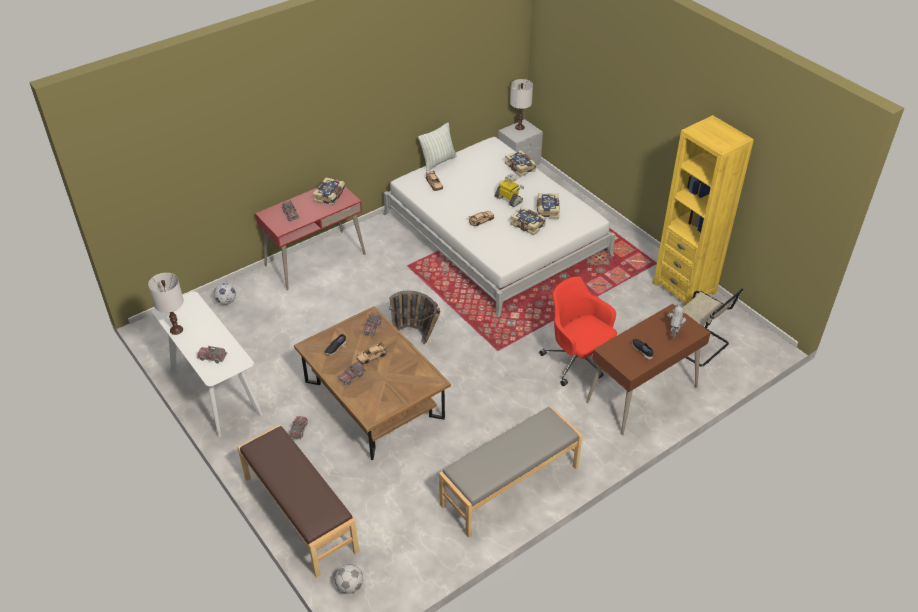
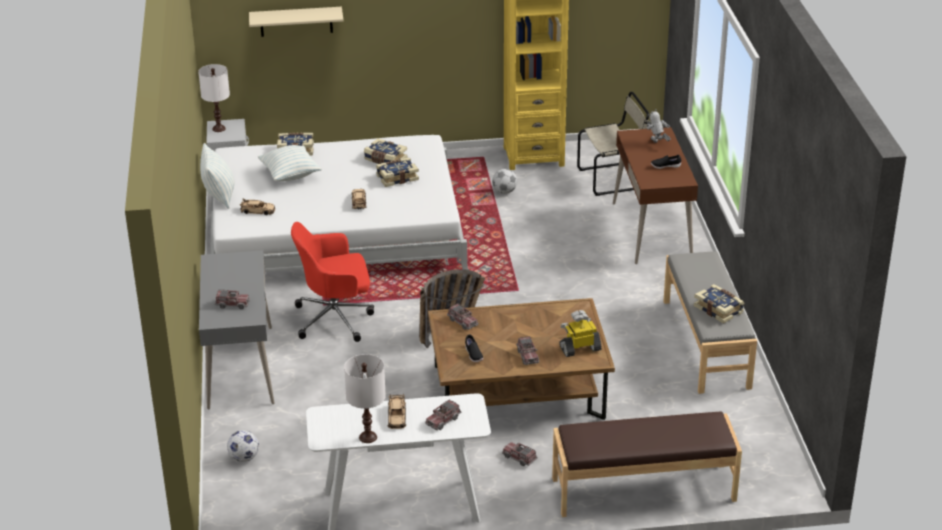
camera: 60 degrees left, 10 degrees down
(315, 260) = (240, 367): red desk -> grey desk
(330, 196) = (229, 268): book -> book (719, 309)
(350, 586) = (761, 481): football -> football (504, 191)
(372, 356) = (508, 334): beige toy car -> beige toy car (397, 416)
(487, 178) = (290, 175): none -> pillow
(509, 199) = (342, 174): toy robot -> toy robot (580, 348)
(577, 361) = (576, 249): red office chair -> red office chair (336, 318)
(581, 82) = (296, 21): none -> beige shelf

